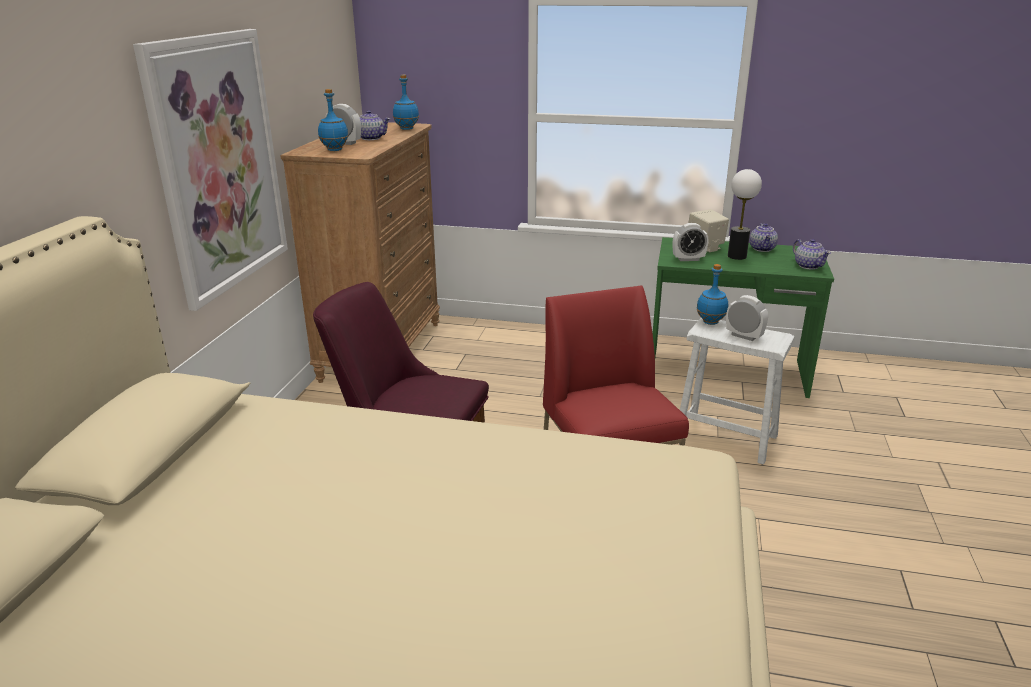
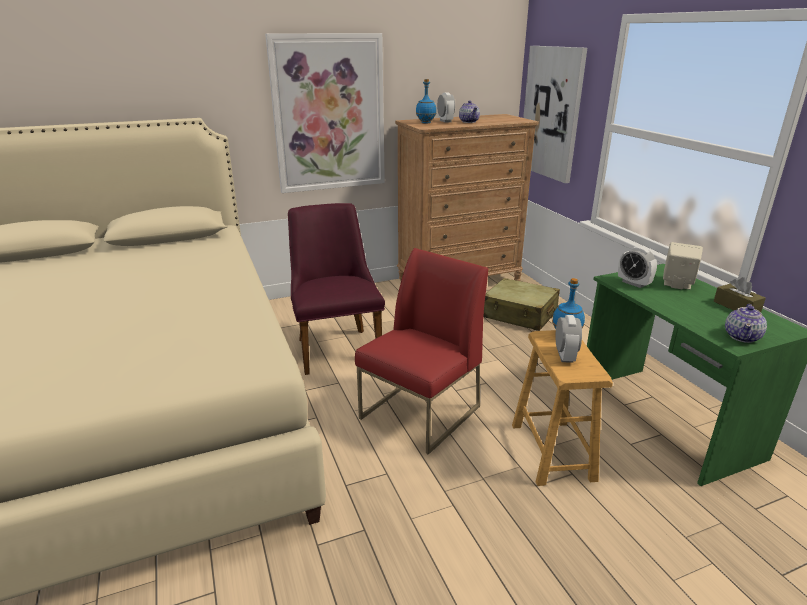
camera: 55 degrees right, 0 degrees up
(407, 129) = (511, 121): blue bottle -> none
(432, 111) = (551, 113): none -> picture
(499, 352) = (520, 315): none -> beige suitcase
(725, 437) = (551, 452): white stool -> brown stool
(737, 256) = (688, 300): table lamp -> none
(763, 249) = (736, 307): teapot -> brown tissue box

